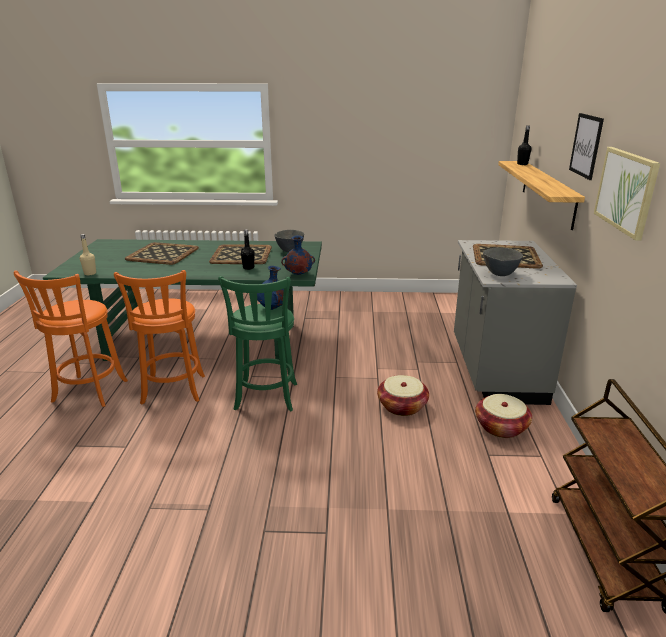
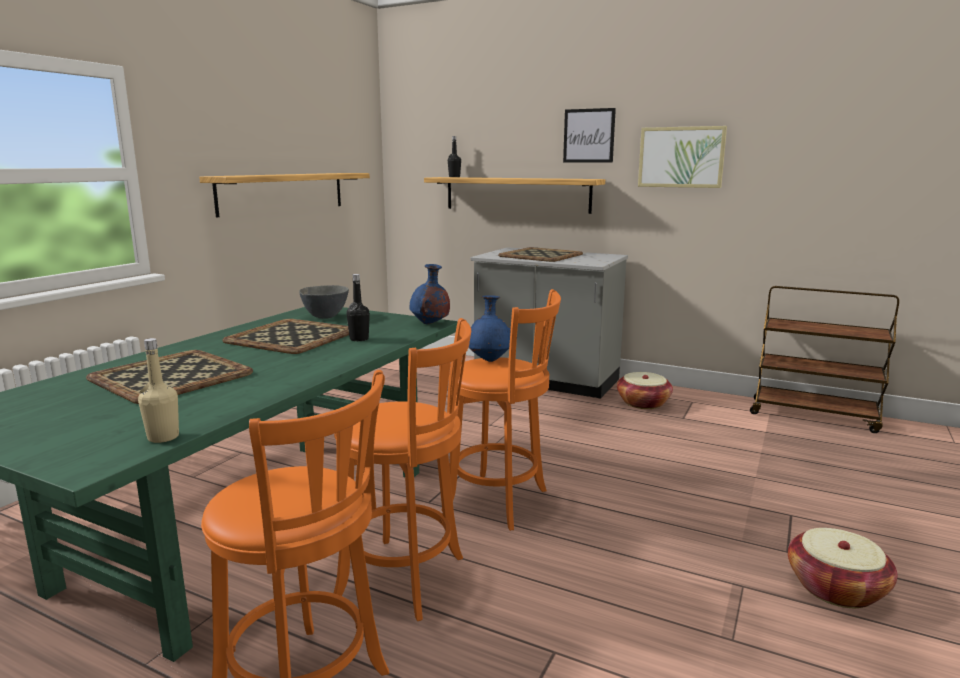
camera: 65 degrees left, 10 degrees down
(265, 398) = (501, 502): green stool -> orange stool
(383, 160) = (283, 192): none -> shelf
(402, 406) = (580, 431): basket -> basket (836, 588)
(500, 274) = (586, 261): grey bowl -> none

